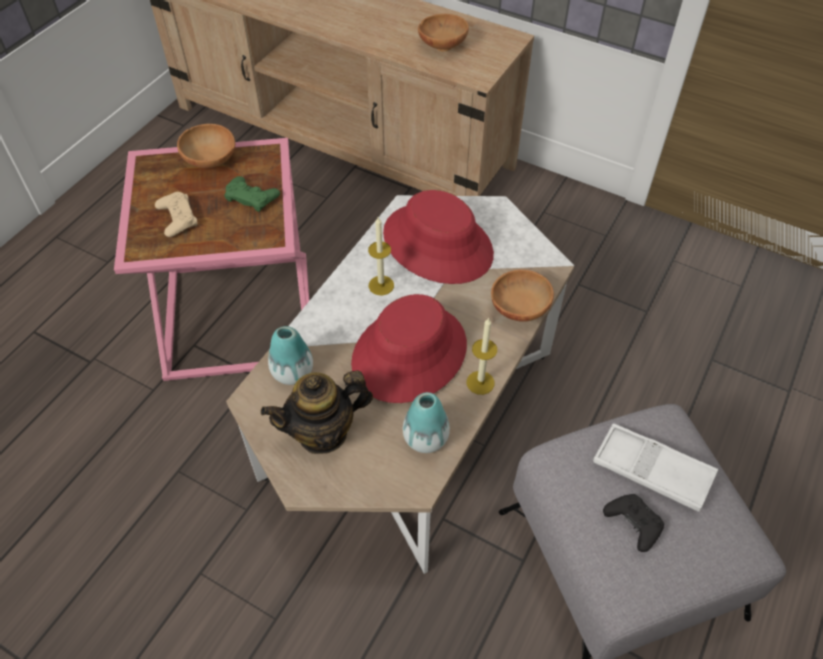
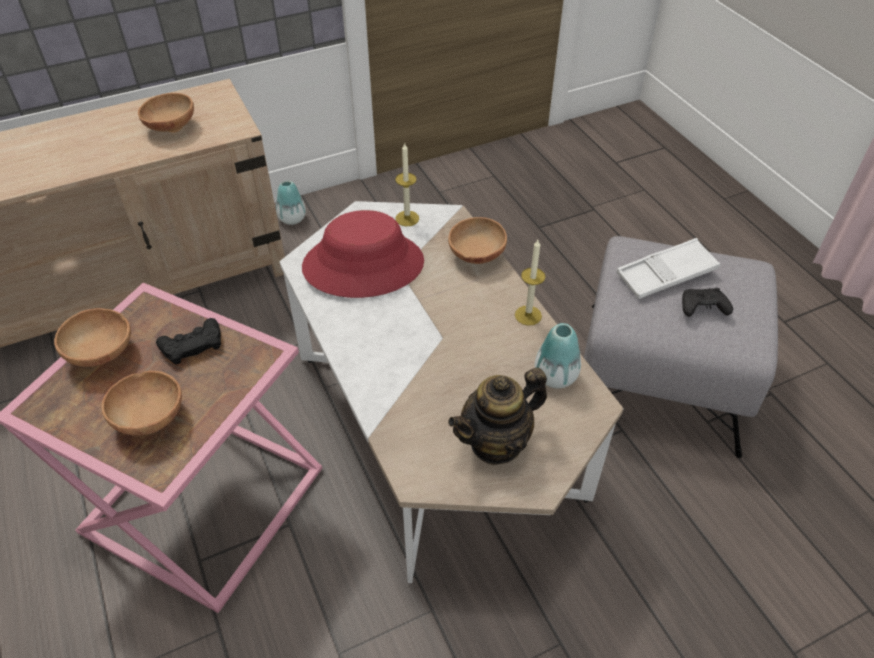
camera: 55 degrees left, 5 degrees down
(177, 218) = (151, 417): beige game controller -> brown bowl
(251, 197) = (192, 345): green game controller -> black game controller
(292, 372) = (411, 432): vase -> vase (292, 219)
(323, 432) = (496, 443): teapot -> teapot turned 45 degrees clockwise
(381, 285) = (371, 323): candle -> candle (407, 218)
(409, 353) = (461, 342): red hat -> none

